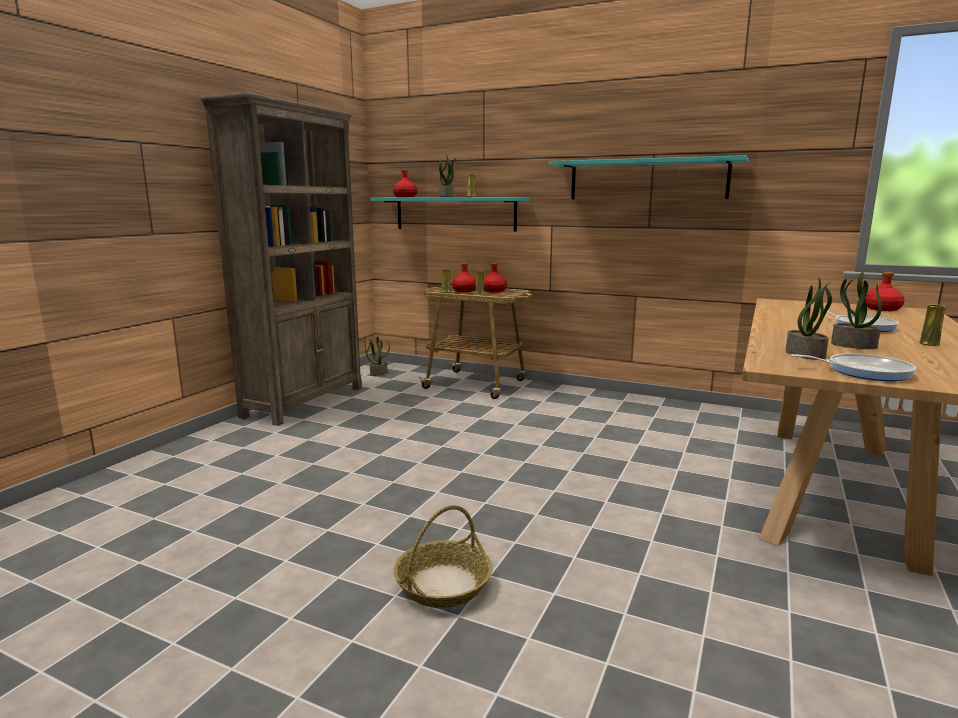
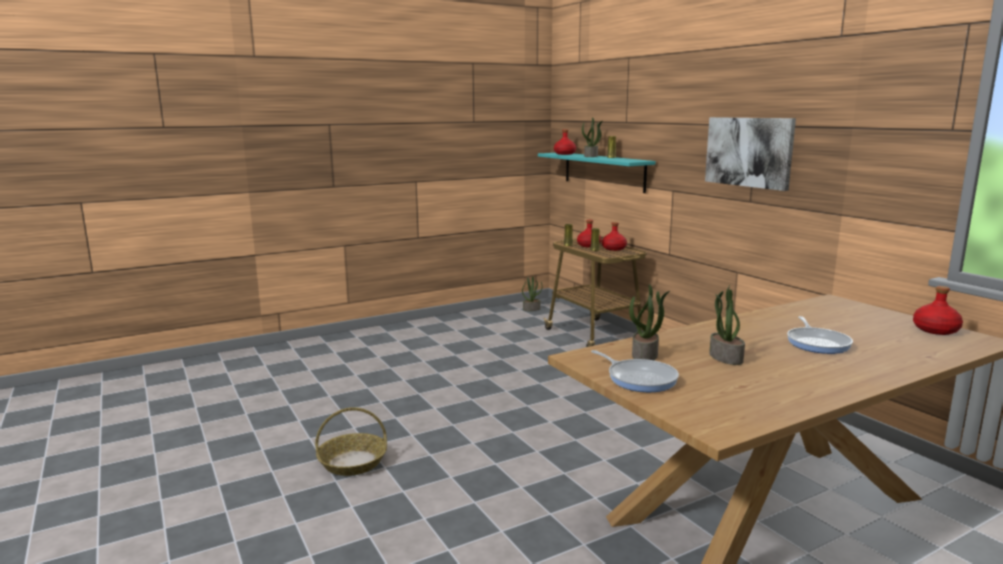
camera: 35 degrees right, 0 degrees up
(305, 401) = (447, 321): brown bookcase -> none
(647, 180) = (749, 152): turquoise shelf -> picture
(929, 344) = (816, 373): yellow vase -> none

